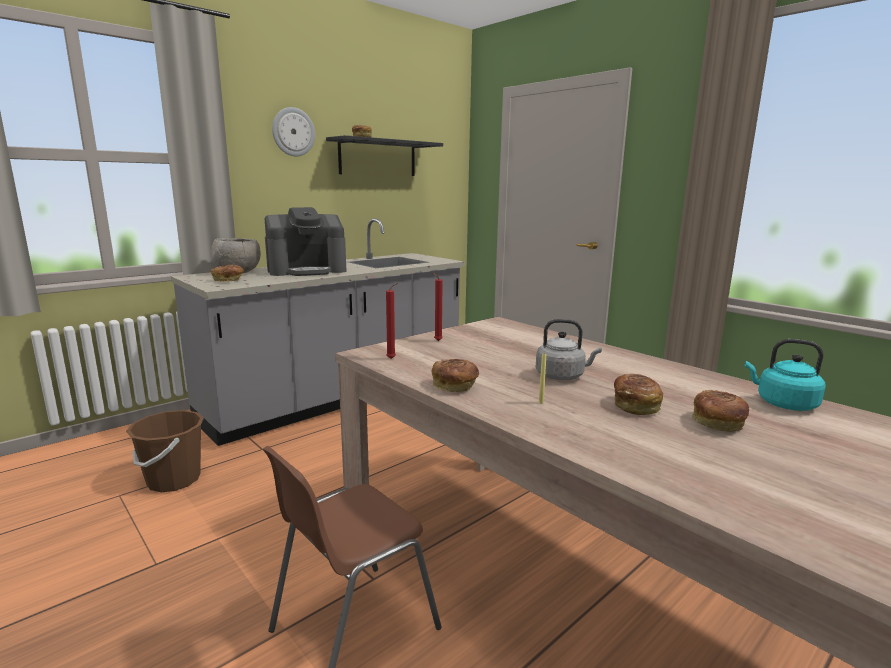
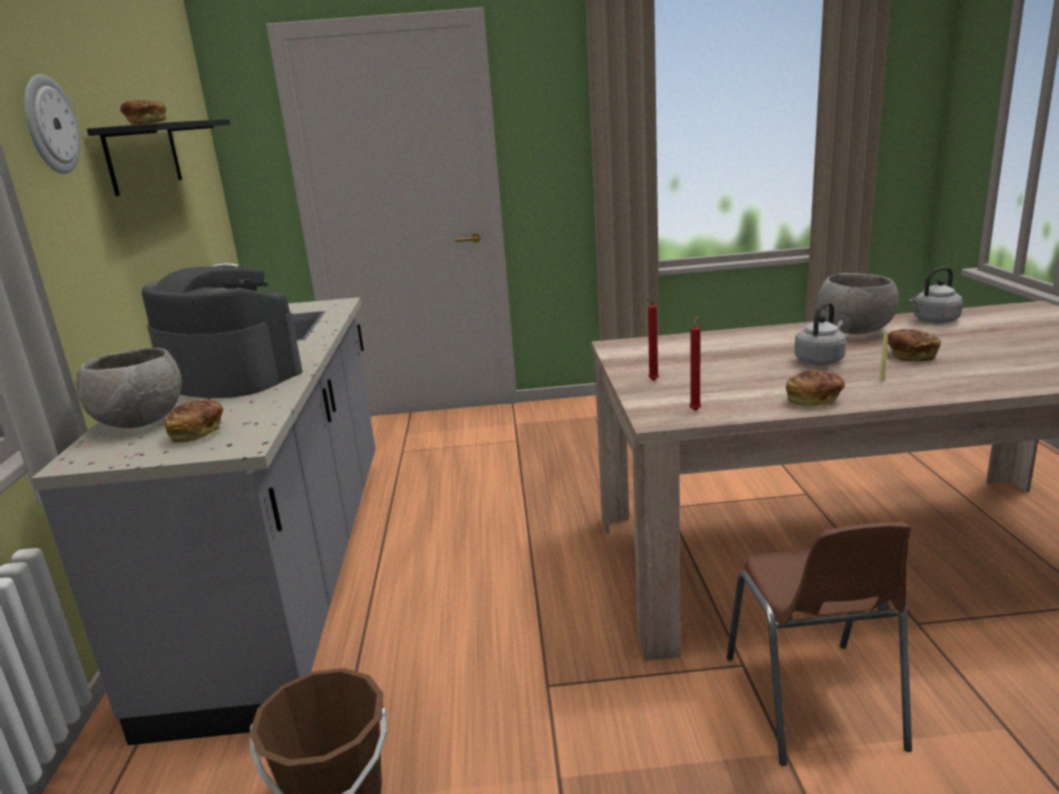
camera: 50 degrees left, 5 degrees up
(307, 270) = (230, 376): coffee machine -> coffee machine turned 75 degrees counterclockwise
(669, 378) = (854, 332): none -> grey bowl
(717, 423) = (960, 345): bread -> none
(783, 404) = (933, 321): turquoise kettle -> grey kettle

